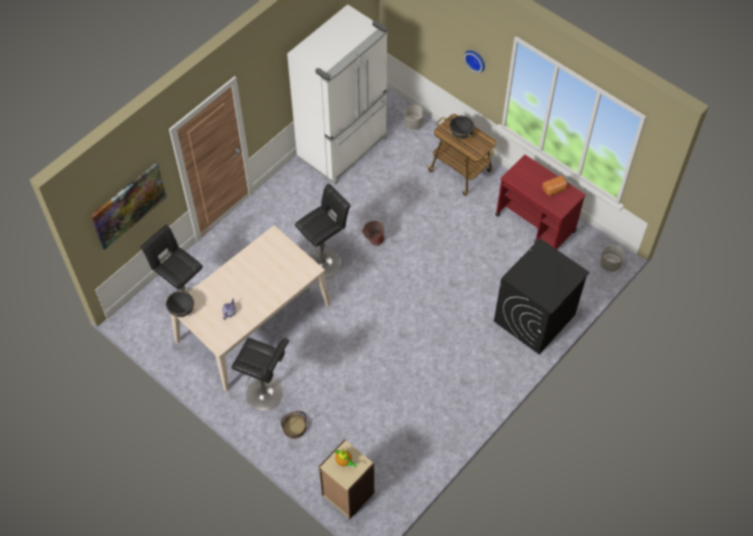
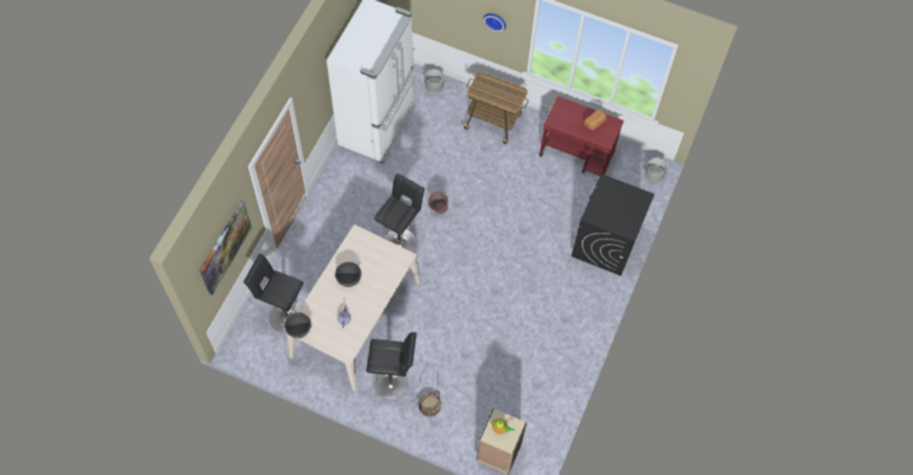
camera: 20 degrees left, 5 degrees up
(461, 134) = (492, 90): black cooking pot -> black cooking pot (349, 279)

